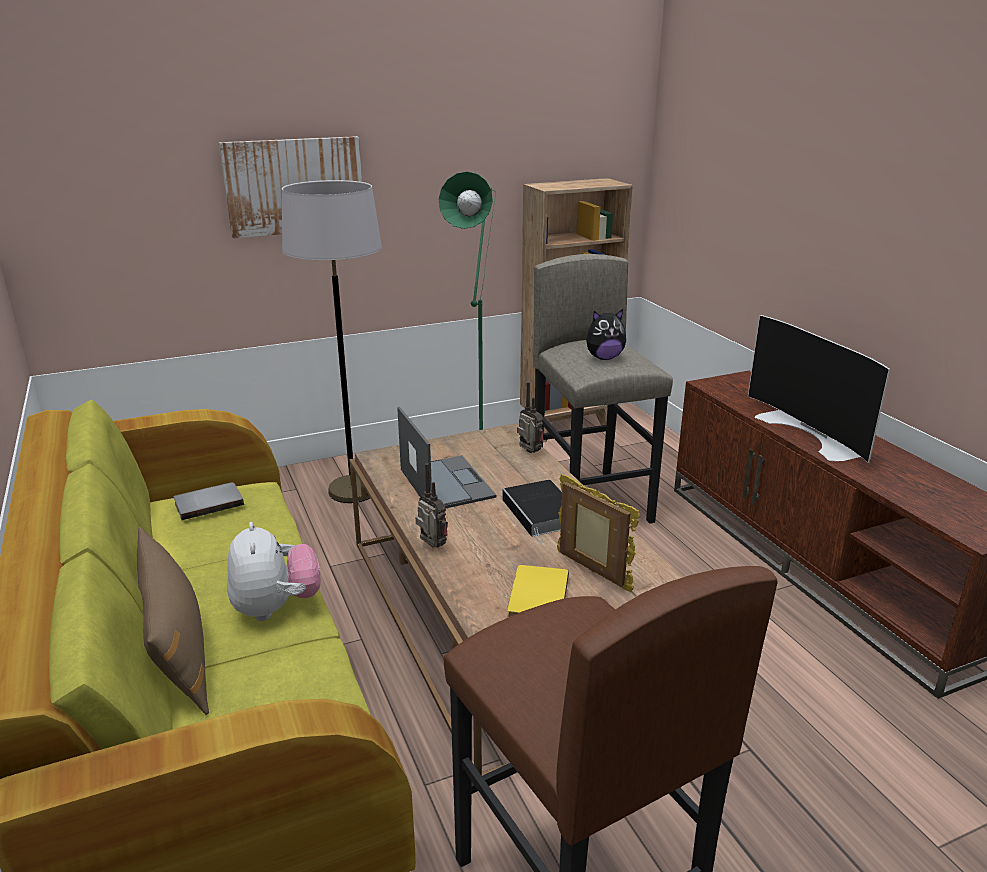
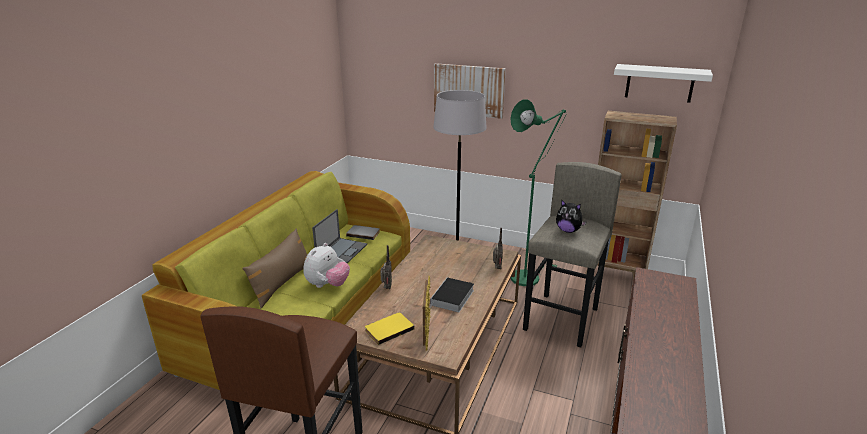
camera: 45 degrees right, 0 degrees up
(445, 483) = (437, 264): laptop -> laptop (342, 251)
(581, 133) = (659, 83): none -> white shelf
(811, 433) = (654, 330): television -> none

